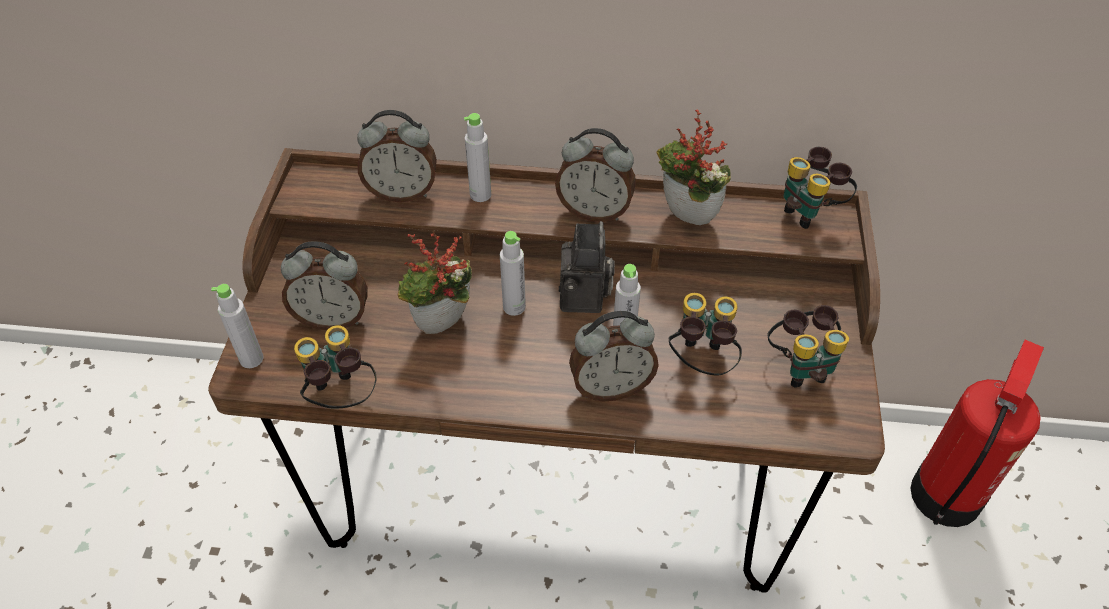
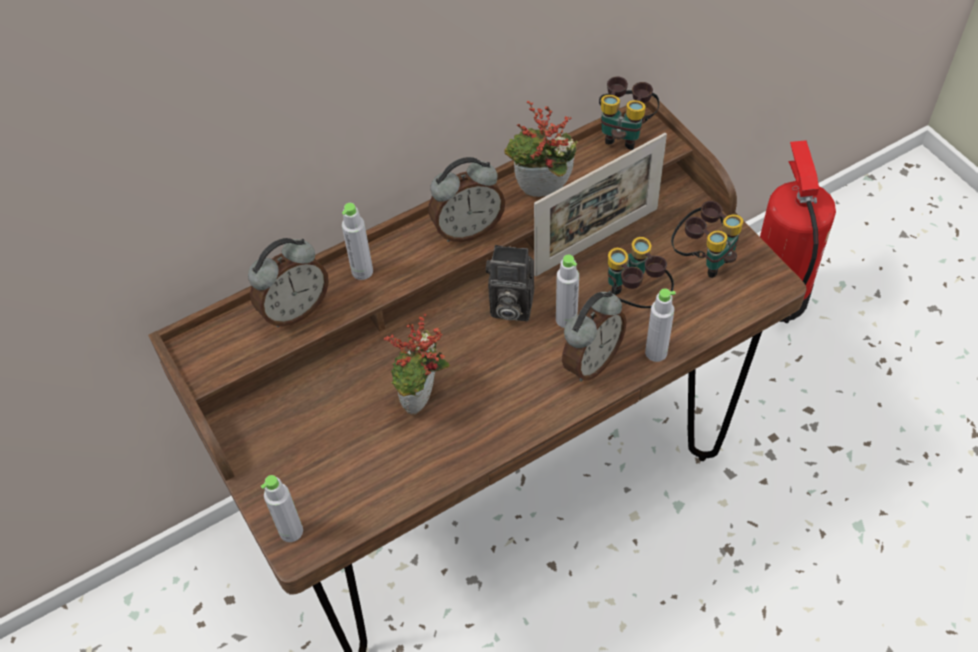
camera: 35 degrees left, 5 degrees up
(333, 318) = (324, 453): alarm clock -> none
(341, 396) = (397, 508): binoculars -> none
(514, 307) = (461, 348): grey bottle -> grey bottle (656, 352)
(585, 299) = (509, 306): camera -> camera turned 135 degrees clockwise
(713, 293) = (597, 241): none -> picture frame

